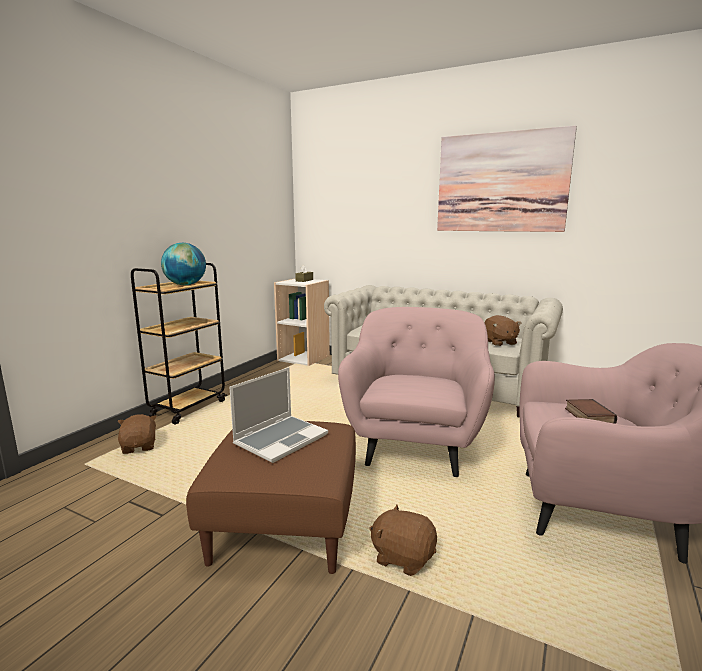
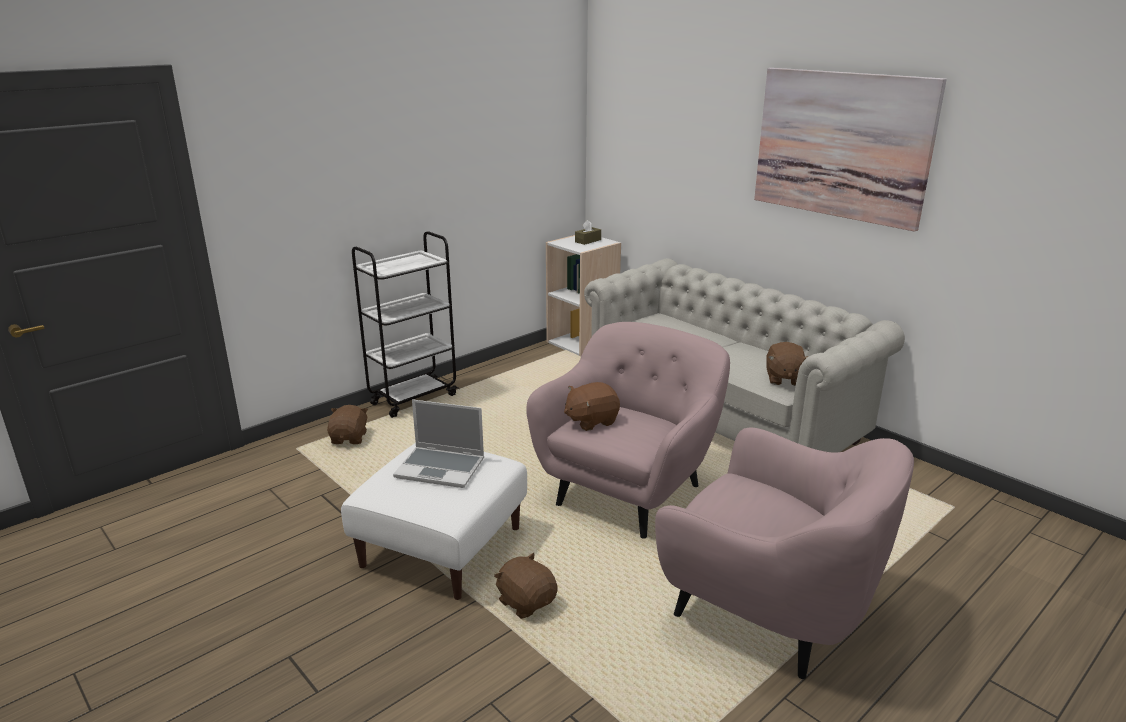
camera: 20 degrees right, 10 degrees up
(185, 285) = (412, 262): globe -> none
(188, 408) = (414, 399): brown cart -> white cart
(281, 439) = (441, 468): laptop -> laptop turned 45 degrees clockwise
(284, 523) = (441, 546): brown ottoman -> white ottoman
(390, 383) = (591, 421): none -> brown plush toy
(587, 416) = (759, 506): book -> none

